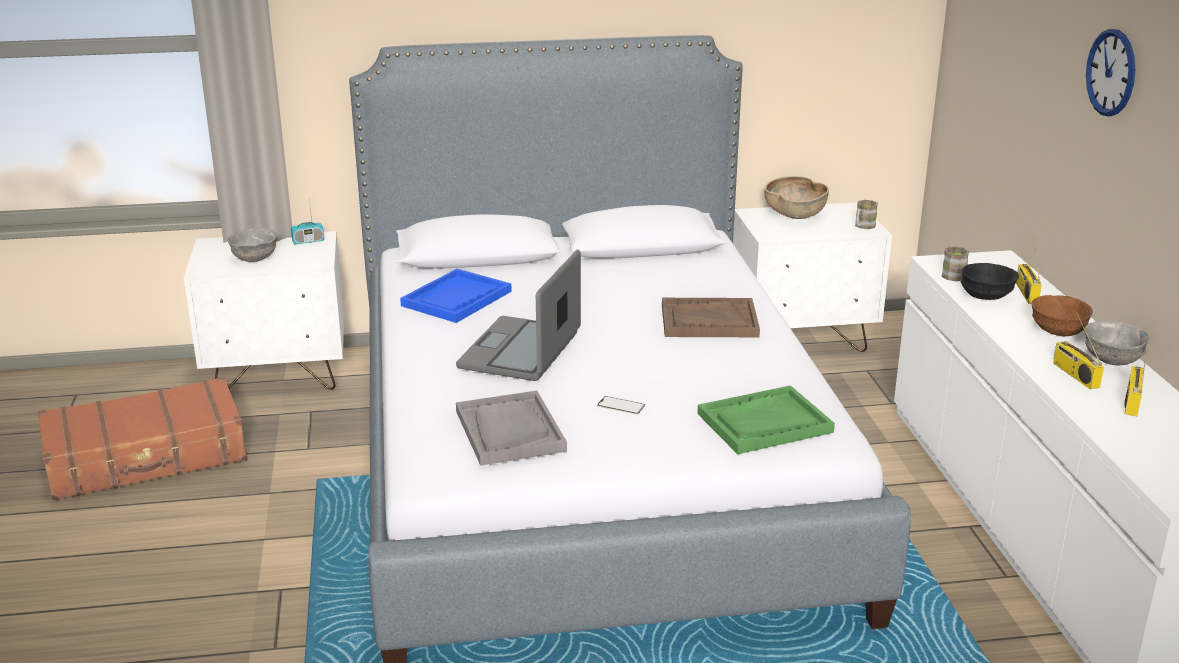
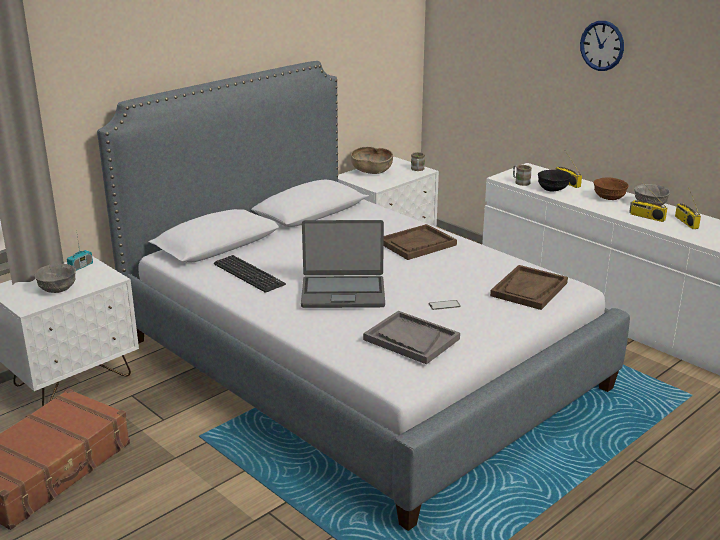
camera: 35 degrees left, 0 degrees up
(456, 299) = (249, 274): blue tray -> keyboard
(521, 351) = (343, 292): laptop -> laptop turned 75 degrees counterclockwise
(764, 423) = (529, 289): green tray -> brown tray

